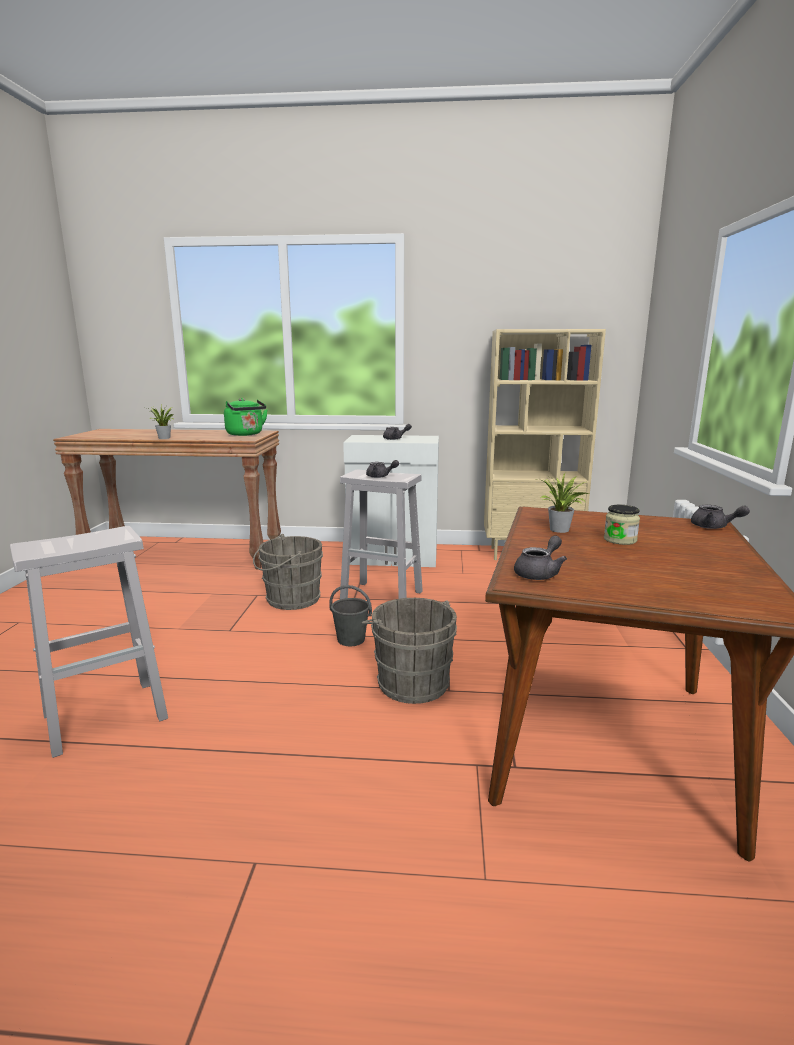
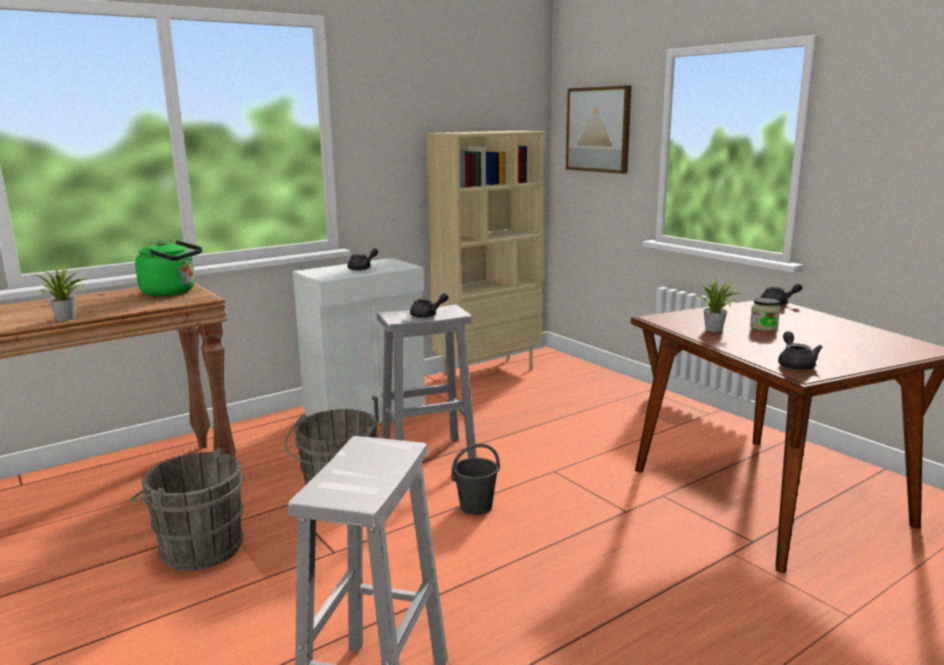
camera: 40 degrees left, 0 degrees up
(410, 681) = (588, 518): grey bucket -> grey bucket (197, 547)
(670, 327) = (598, 129): none -> picture

